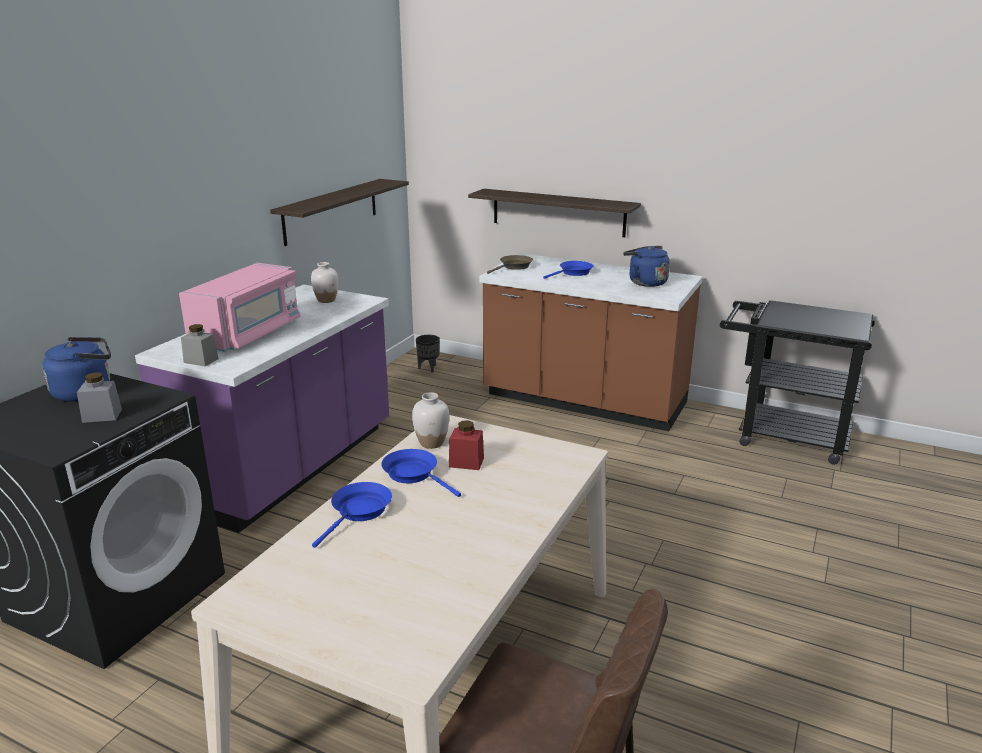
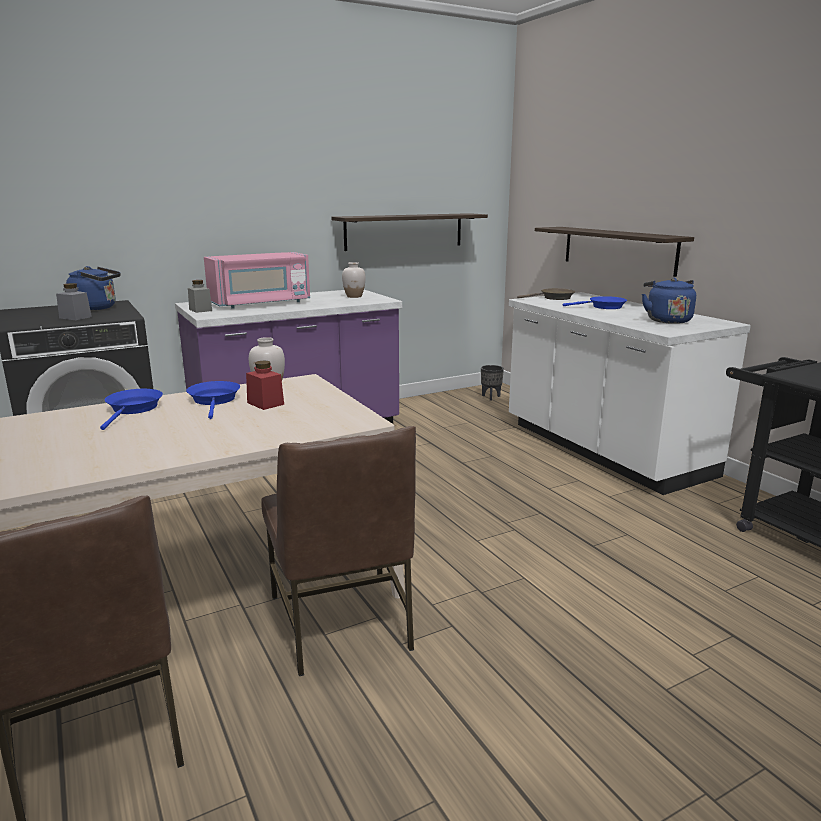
camera: 35 degrees right, 5 degrees down
(359, 512) = (133, 409): blue frying pan -> blue frying pan turned 60 degrees counterclockwise
(584, 400) = (603, 449): brown counter -> white counter
(592, 636) = (341, 623): none -> brown chair

